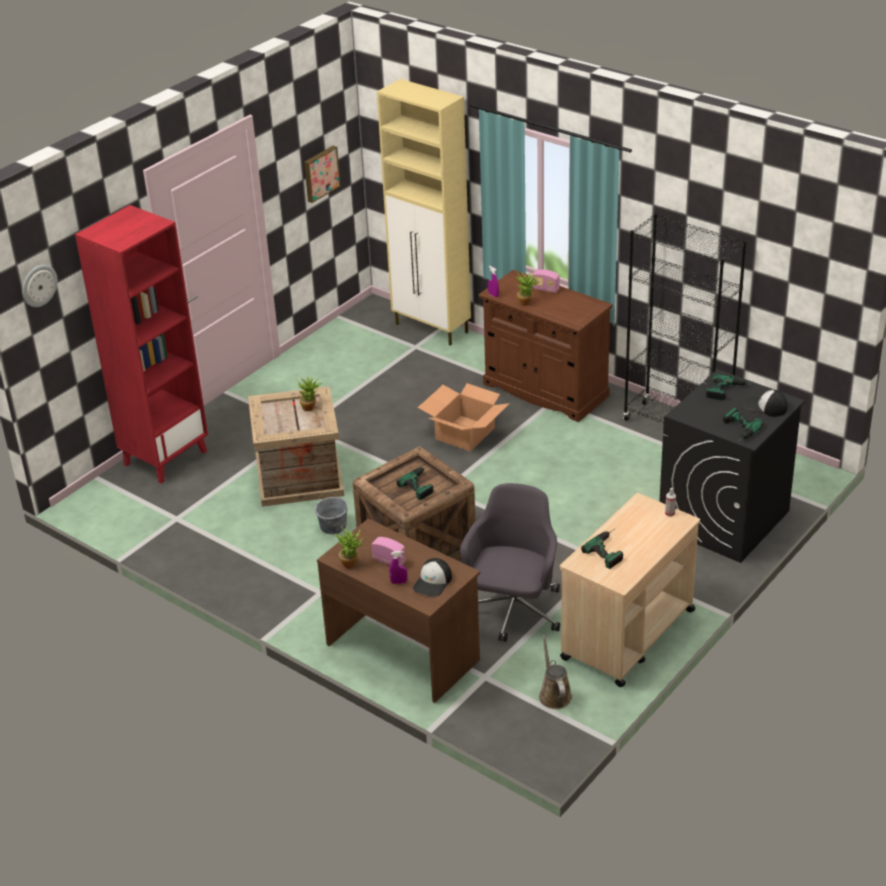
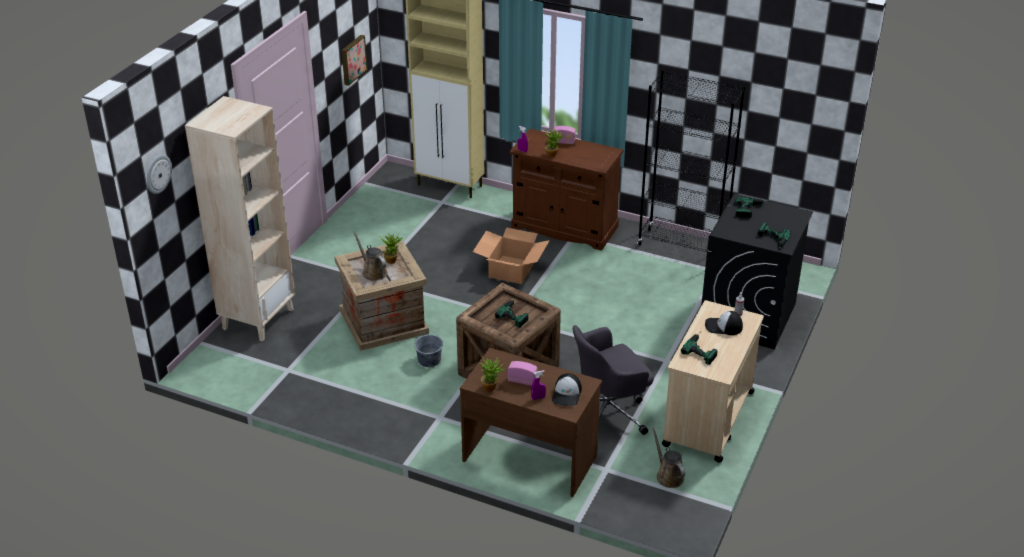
camera: 15 degrees left, 0 degrees up
(165, 457) = (258, 318): red bookcase -> beige bookcase
(284, 418) = (373, 272): none -> brown watering can
(512, 611) = (608, 412): grey office chair -> grey office chair turned 120 degrees counterclockwise
(765, 407) = (785, 220): cap -> cap (723, 326)

